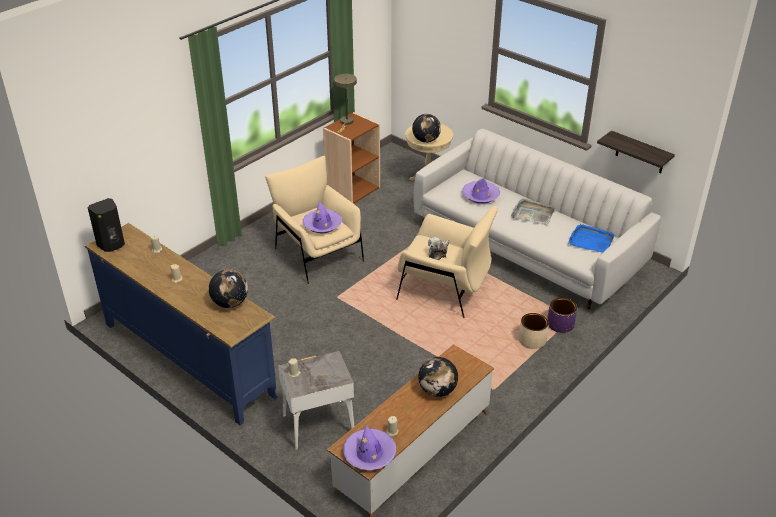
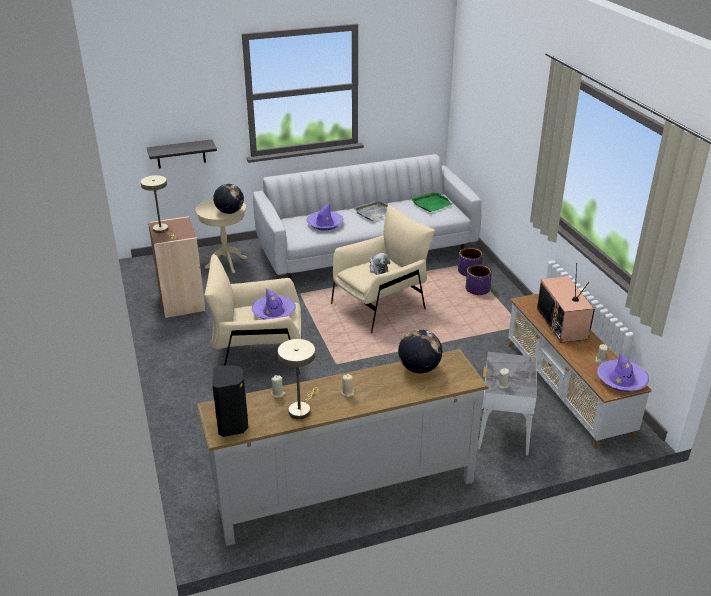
camera: 60 degrees left, 5 degrees down
(145, 266) = (301, 409): none -> beige table lamp
(189, 358) = (345, 490): blue cabinet -> grey cabinet
(437, 390) = (563, 324): globe -> television
(532, 340) = (477, 289): beige planter -> purple planter
(590, 240) = (431, 204): blue tray -> green tray
(640, 153) = (406, 126): shelf -> shelf (181, 154)

